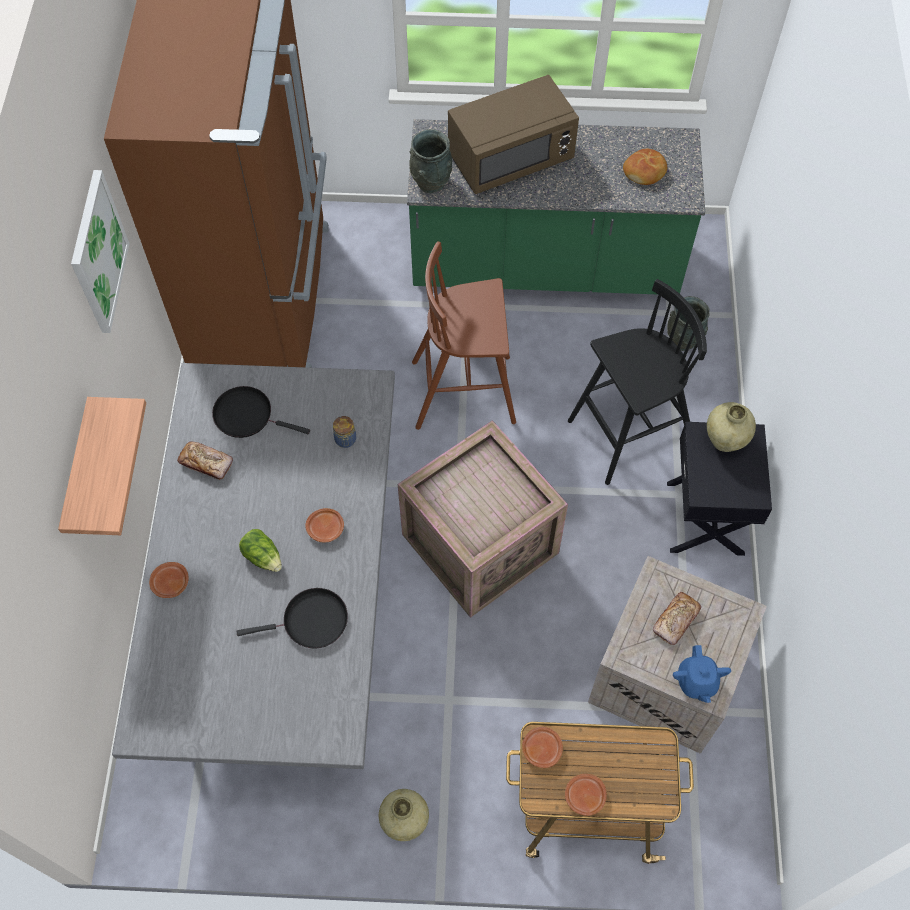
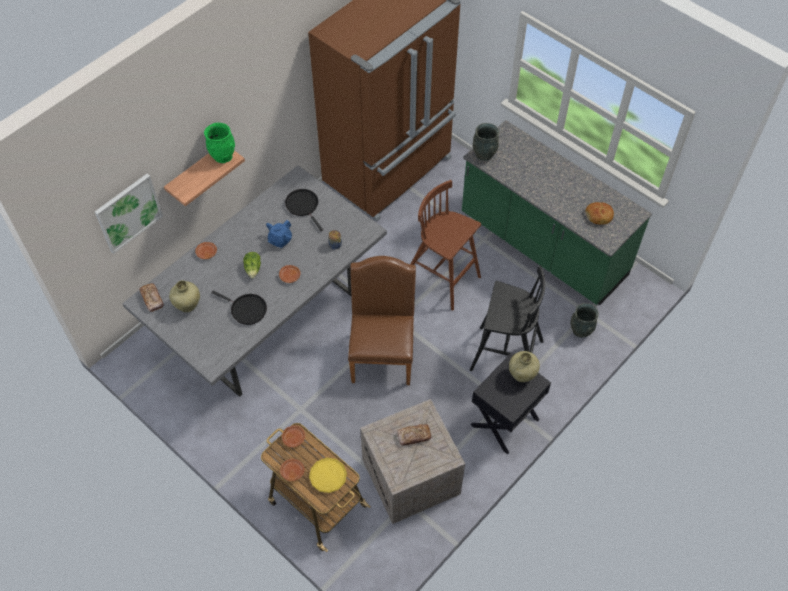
camera: 40 degrees right, 5 degrees down
(97, 252) = (273, 82): picture -> picture (128, 212)
(109, 417) = (223, 156): none -> green vase
(206, 463) = (267, 214): bread -> bread (152, 299)
(405, 821) = (232, 444): beige vase -> beige vase (188, 306)
(480, 541) = (382, 351): crate -> brown chair
(510, 158) = (535, 167): brown microwave -> none
(635, 763) = (328, 476): none -> yellow plate
(696, 681) = (396, 469): blue teapot -> blue teapot (280, 240)

